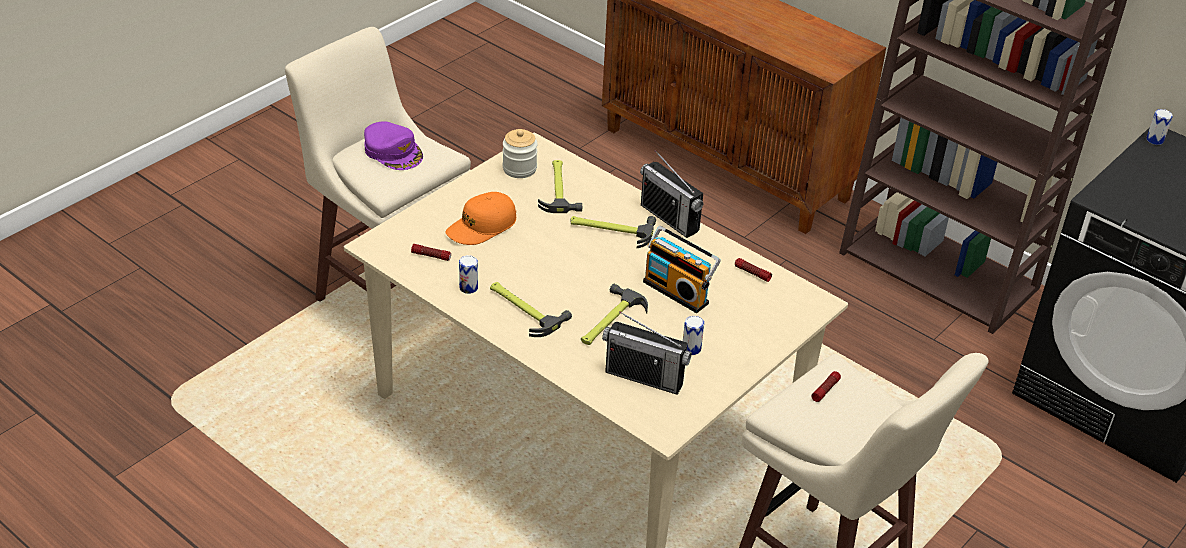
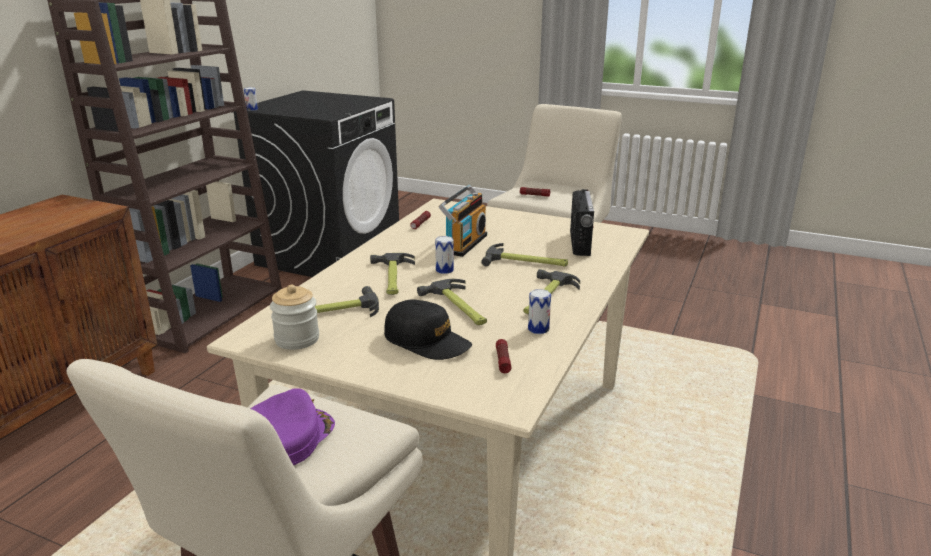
camera: 105 degrees left, 15 degrees down
(481, 227) = (427, 341): orange cap -> black cap
(531, 255) = (459, 307): none -> hammer
(669, 218) = (359, 257): radio -> none
(691, 348) = (530, 233): can -> can (444, 270)

